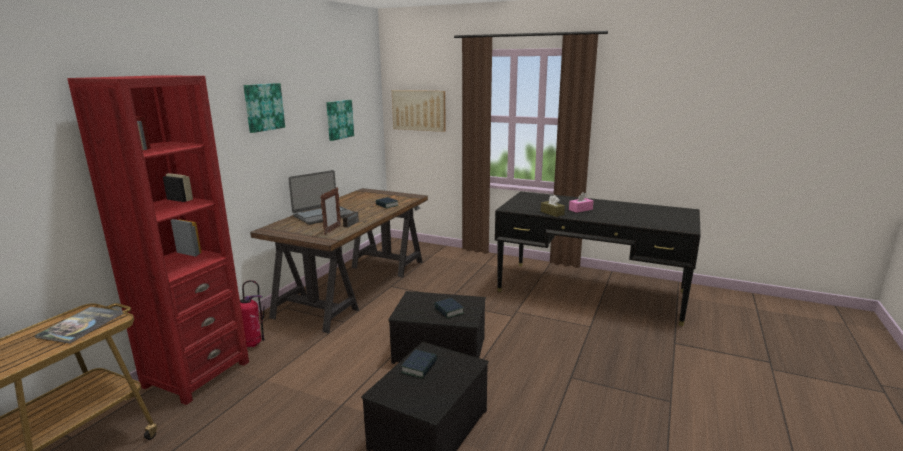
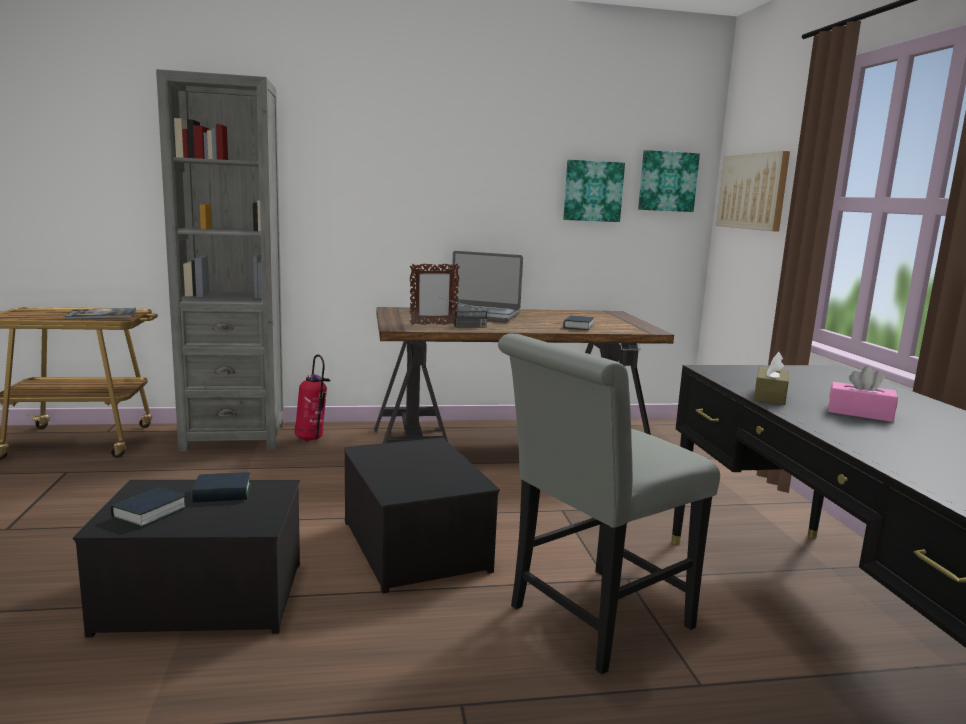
camera: 55 degrees right, 5 degrees down
(196, 374) = (234, 437): red bookcase -> grey bookcase
(263, 107) = (438, 149): picture -> picture (667, 181)
(449, 311) = (413, 474): book -> book (149, 513)
(538, 330) = (591, 621): none -> grey chair

